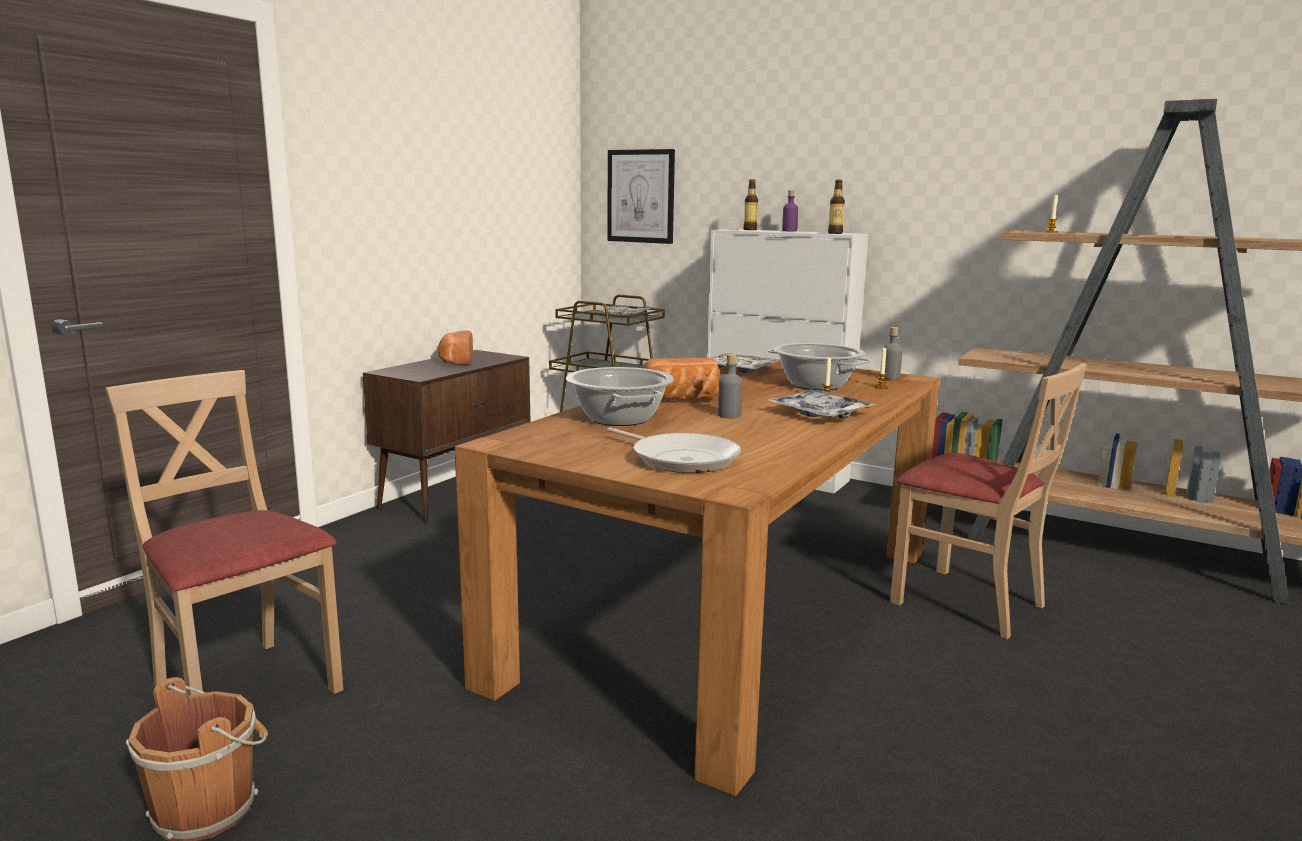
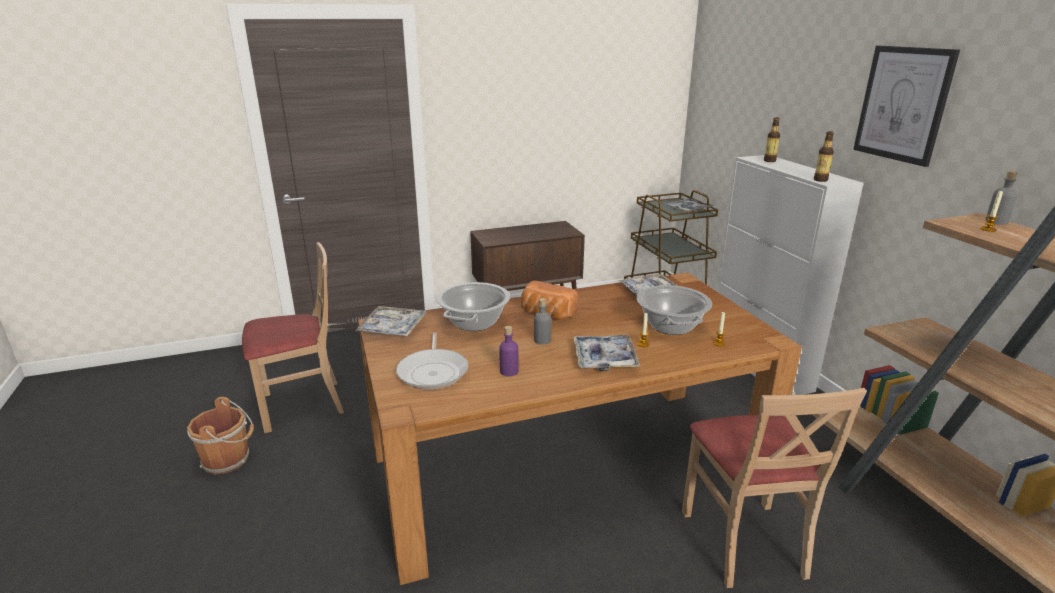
camera: 40 degrees right, 10 degrees up
(244, 689) = (302, 404): beige chair -> beige chair turned 75 degrees clockwise
(455, 362) = (533, 231): bread -> none
(529, 441) = (392, 328): none -> tray
(641, 196) = (719, 114): picture -> picture (903, 104)
(789, 230) = (801, 166): purple bottle -> purple bottle (509, 371)
(890, 377) = (752, 334): grey bottle -> grey bottle (996, 222)

